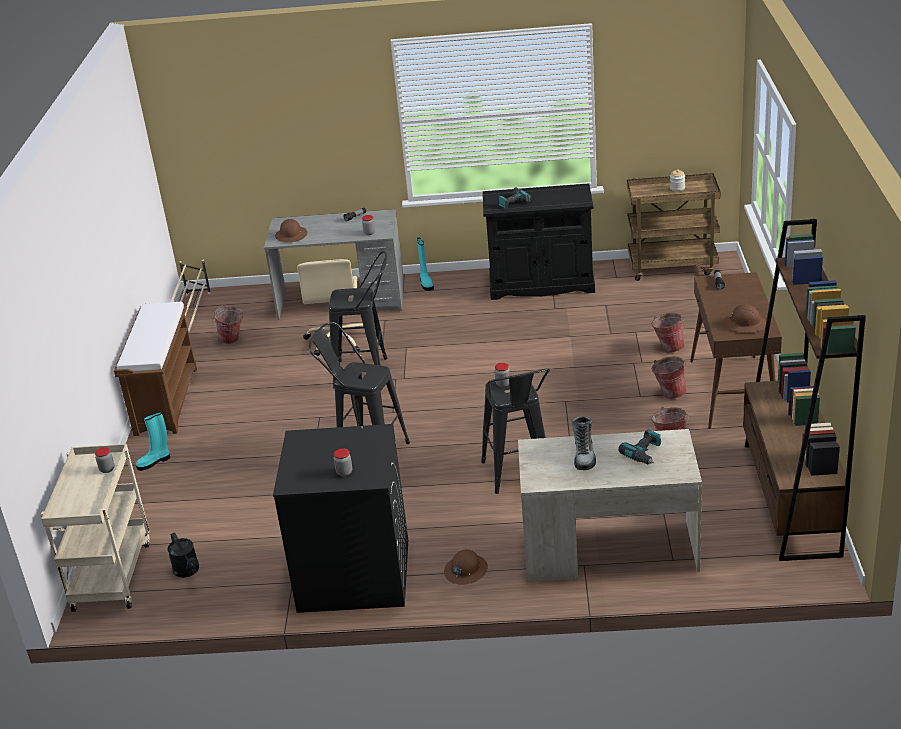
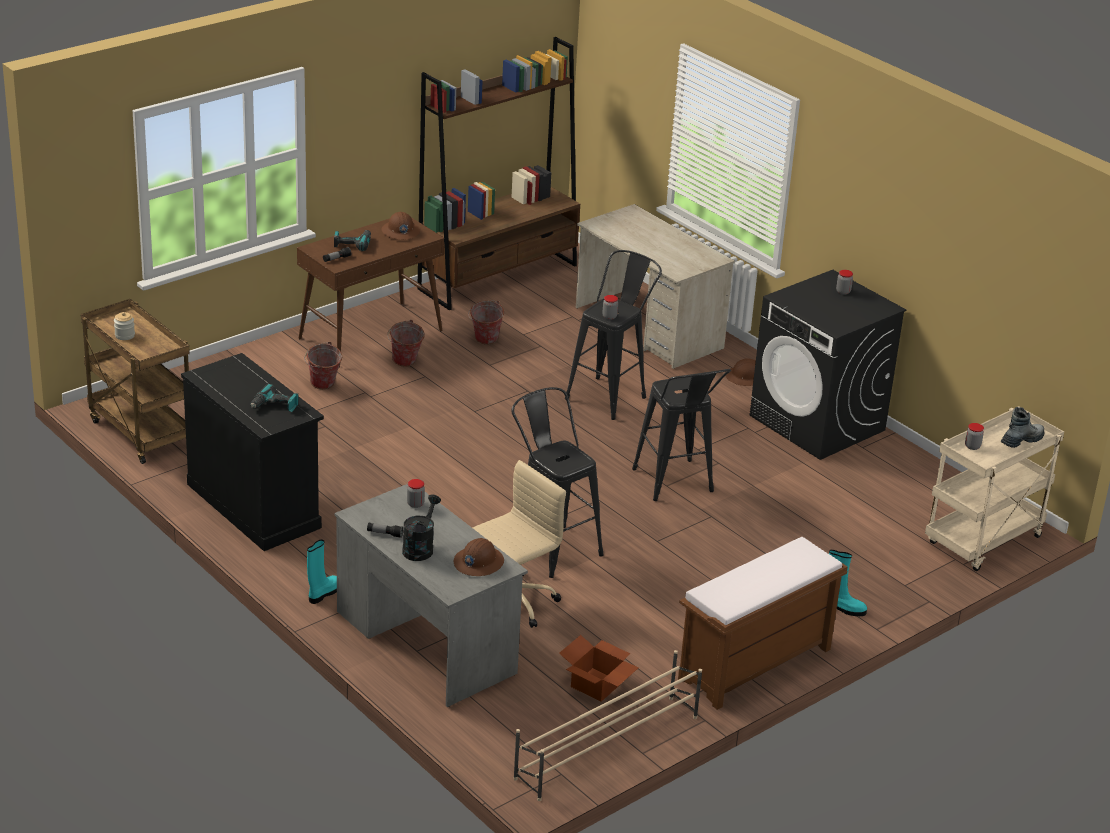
camera: 135 degrees left, 0 degrees up
(188, 571) = (924, 503): black watering can -> black watering can (420, 547)
(232, 340) = (597, 686): bucket -> cardboard box
(584, 456) = (662, 250): boot -> boot (1021, 440)
(645, 453) = (629, 230): power drill -> power drill (352, 244)

